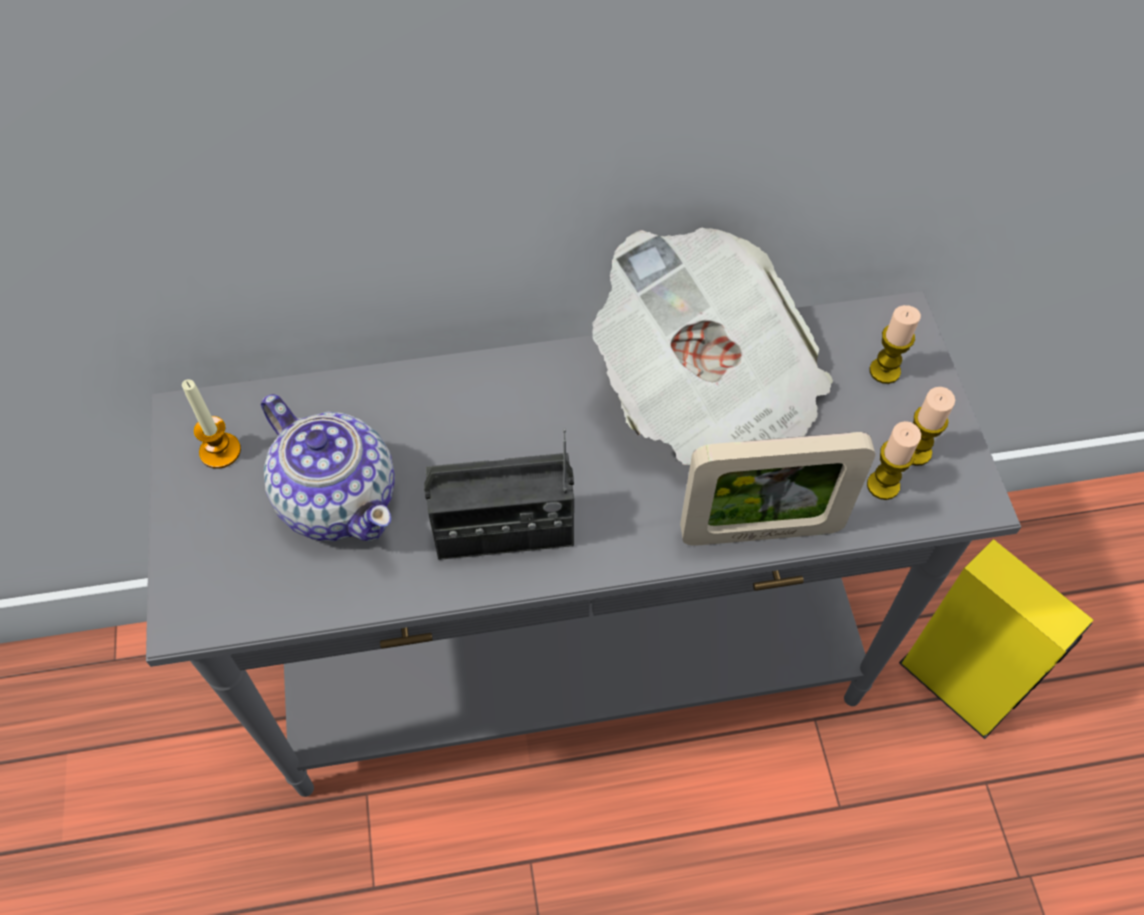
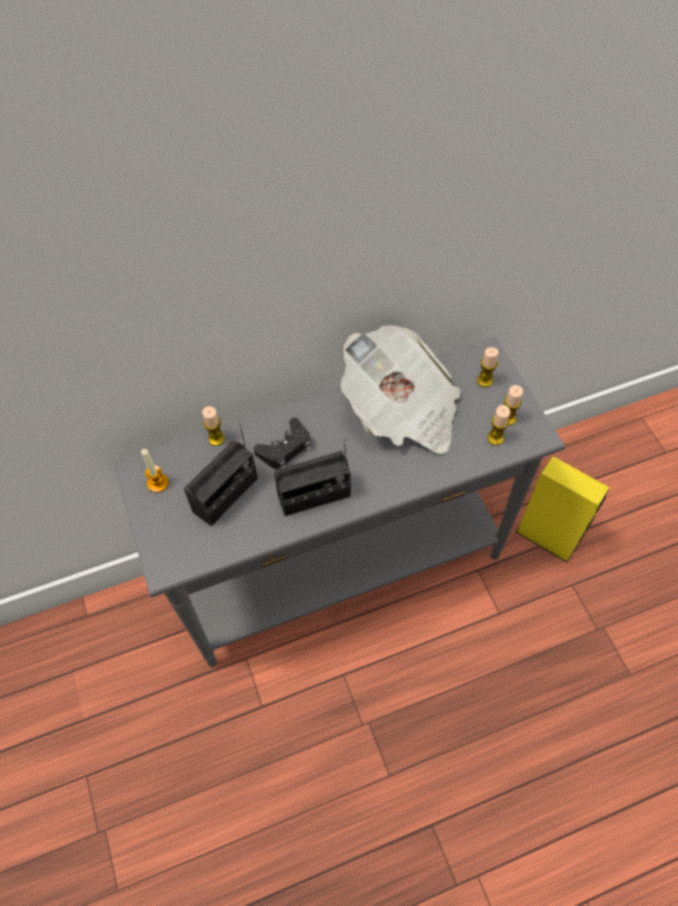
camera: 10 degrees left, 0 degrees up
(338, 498) = (225, 495): teapot -> radio
(349, 389) = (216, 439): none -> candle
(472, 431) = (285, 449): none -> black game controller
(760, 532) = (440, 472): picture frame -> none

